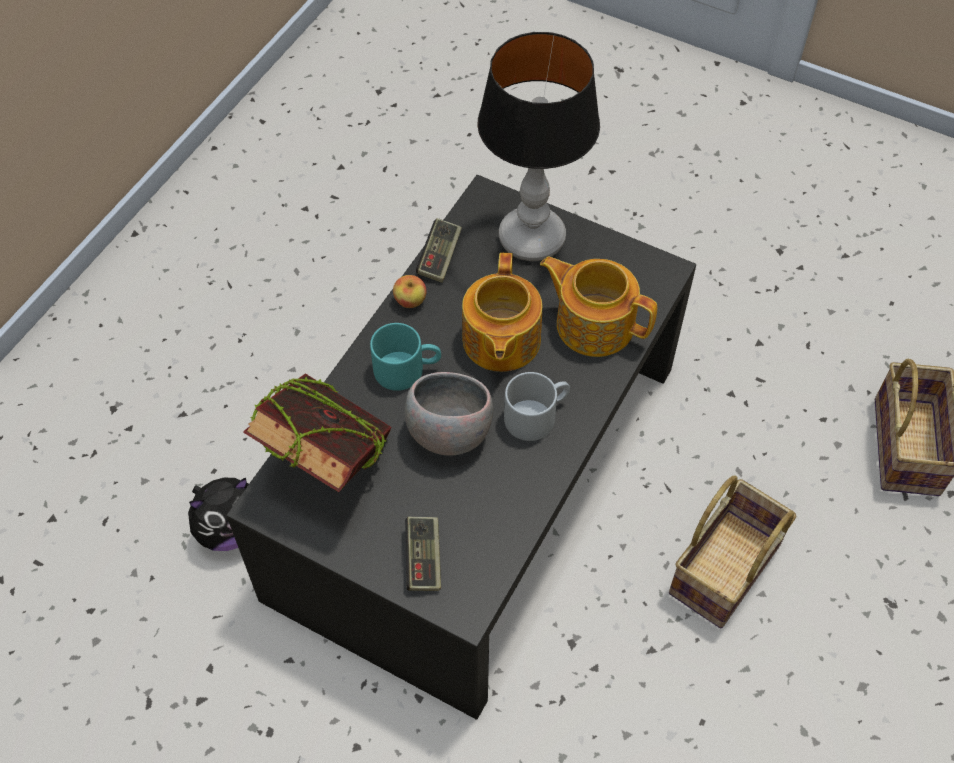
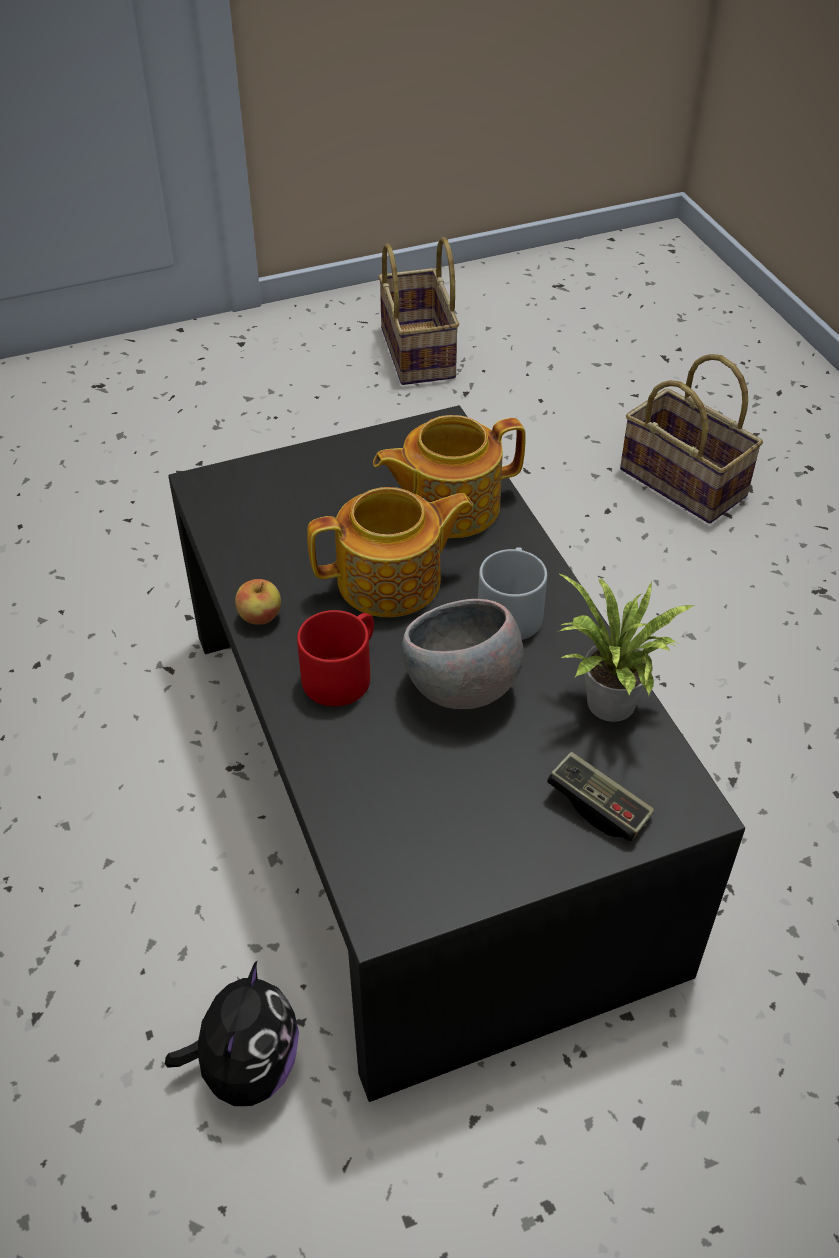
camera: 50 degrees left, 10 degrees down
(328, 465) = (394, 817): book -> none
(407, 368) = (342, 672): turquoise mug -> red mug
(439, 257) = (234, 562): game controller -> none
(500, 341) = (392, 581): teapot -> teapot turned 60 degrees counterclockwise
(504, 517) = (608, 707): none -> potted plant
(531, 237) = (295, 485): table lamp -> none
(725, 573) = (698, 674): basket -> basket (420, 354)

